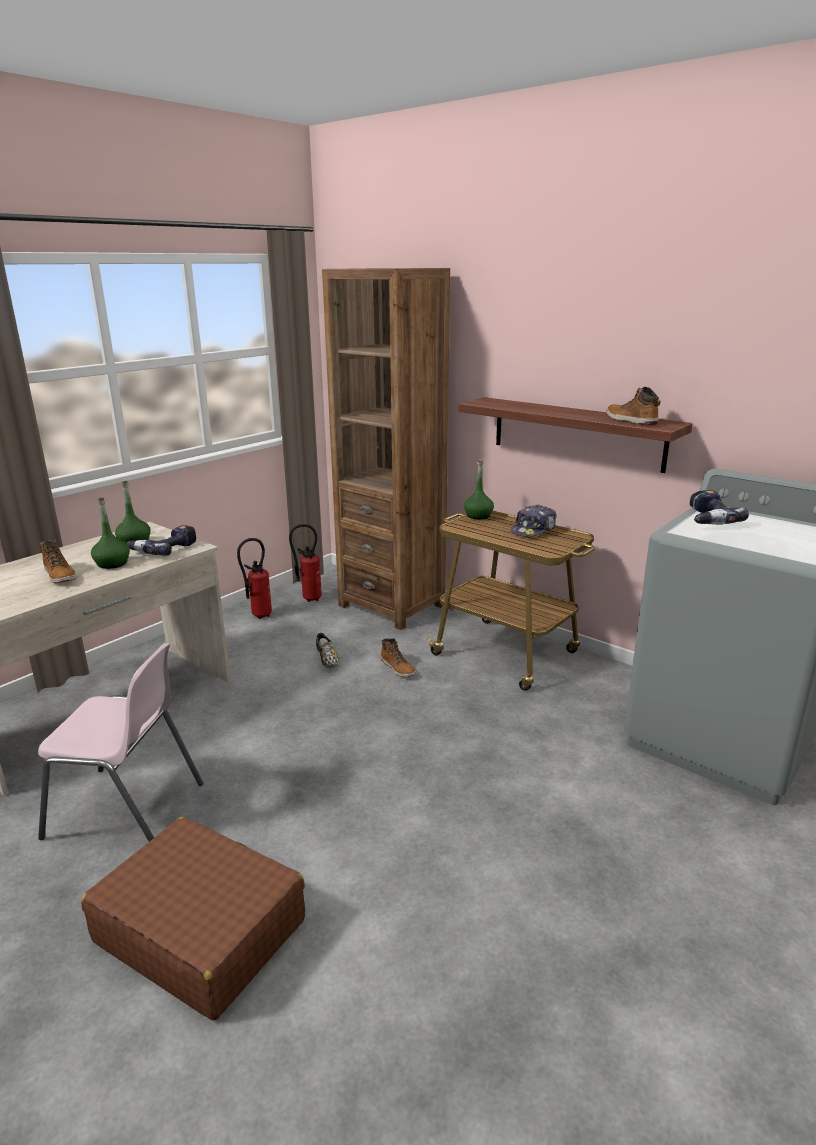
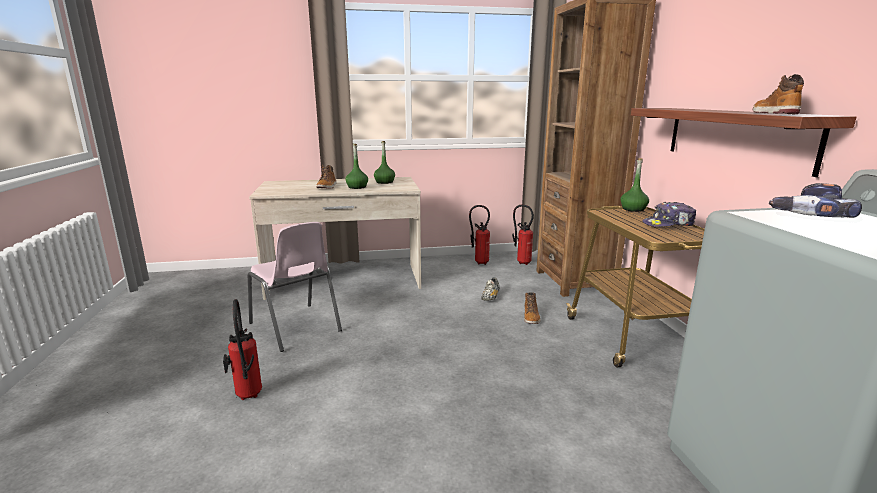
camera: 40 degrees right, 5 degrees down
(164, 549) = (392, 186): power drill -> none
(200, 930) = (247, 397): brown suitcase -> fire extinguisher

